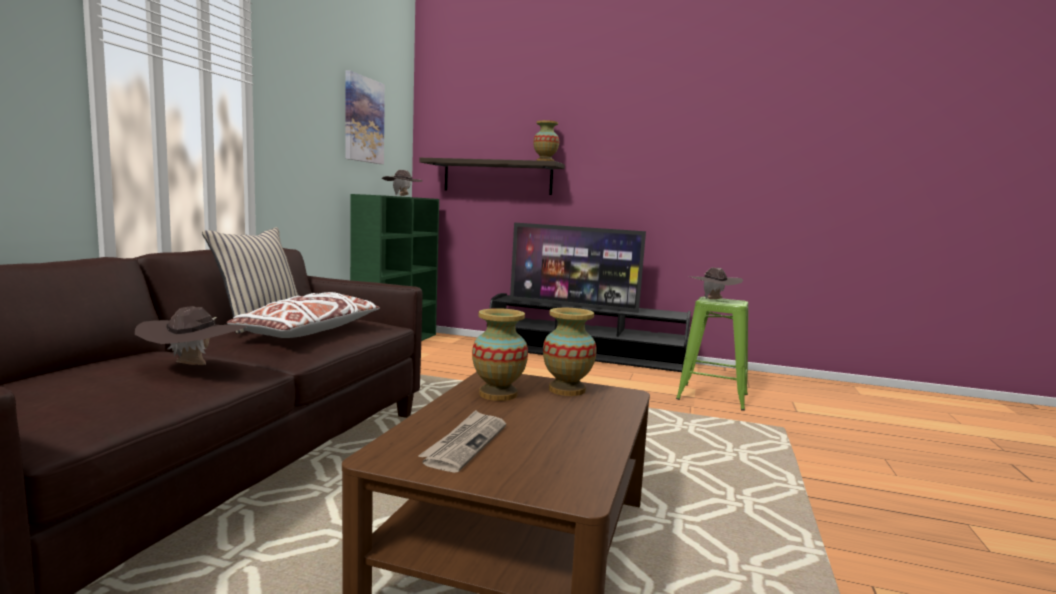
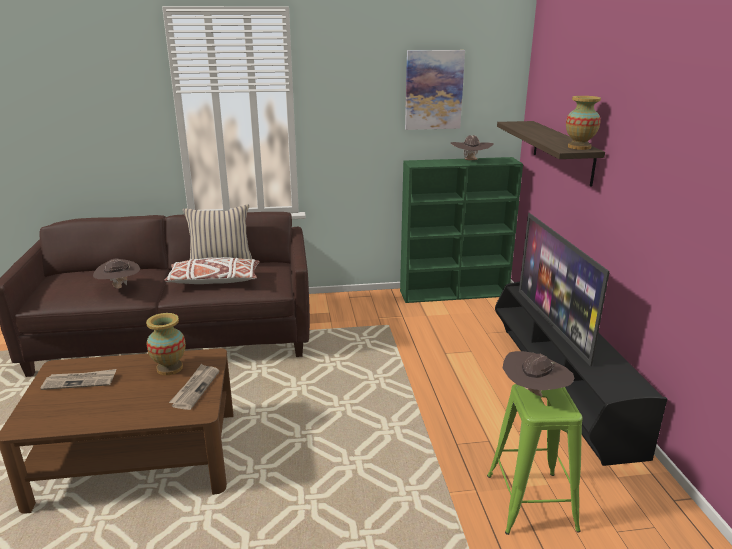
camera: 65 degrees right, 15 degrees up
(566, 390) = (195, 388): vase -> newspaper

